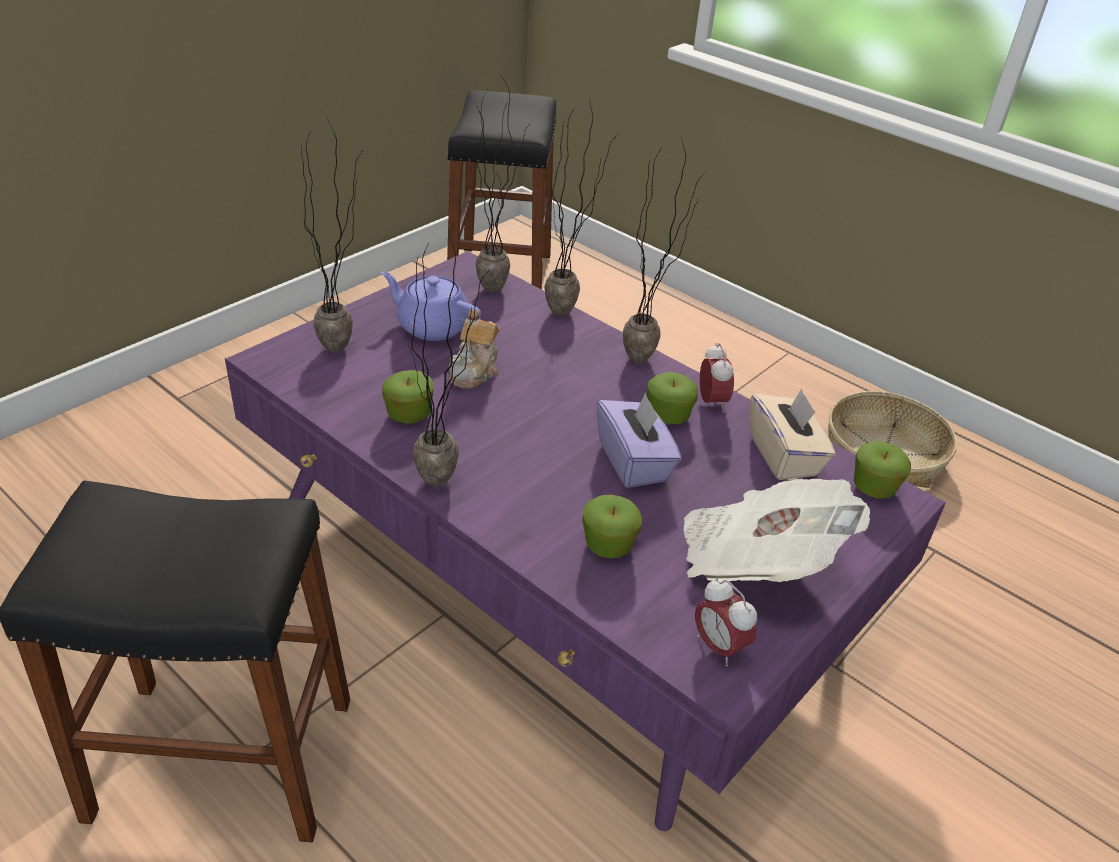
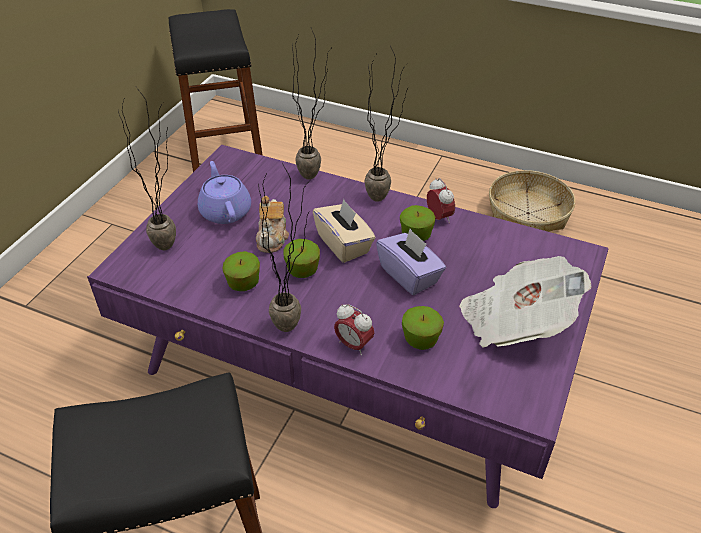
camera: 15 degrees left, 5 degrees up
(431, 326) = (225, 211): purple teapot -> purple teapot turned 60 degrees clockwise
(499, 285) = (257, 166): potted plant -> none
(718, 647) = (519, 388): alarm clock -> alarm clock (353, 345)
(784, 456) = (500, 243): beige tissue box -> beige tissue box (344, 244)
(873, 488) = (563, 250): apple -> apple (303, 270)

